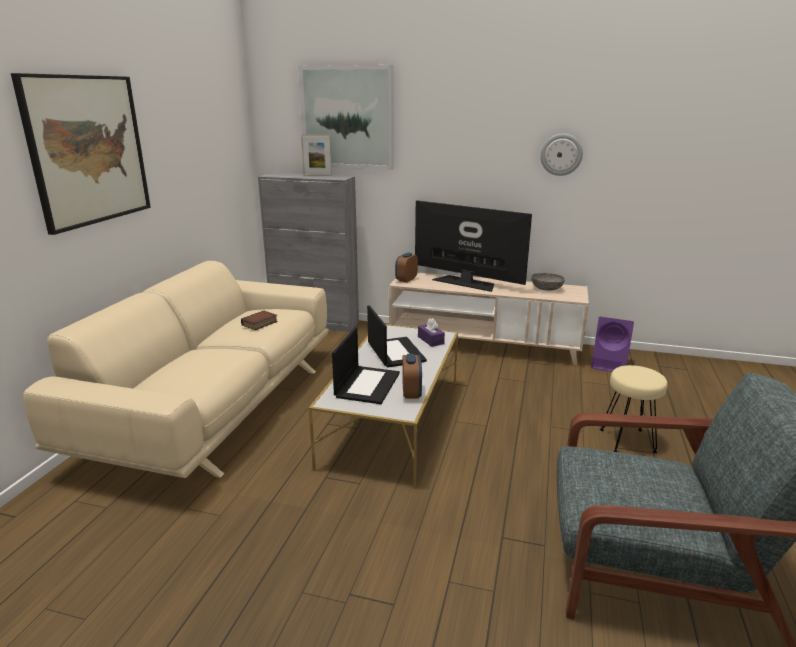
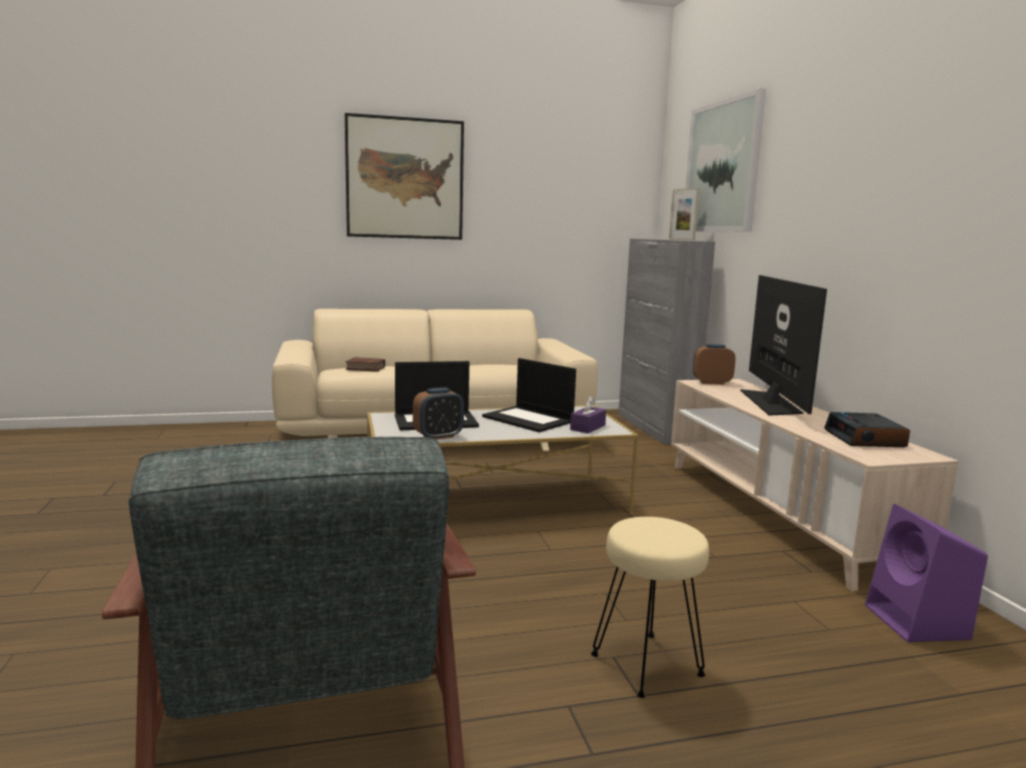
camera: 60 degrees right, 10 degrees down
(260, 324) = (488, 365): book -> book (364, 368)
(395, 352) = (529, 419): laptop -> laptop turned 90 degrees clockwise
(547, 288) = (865, 439): grey bowl -> alarm clock
(561, 154) = (943, 195): wall clock -> none

